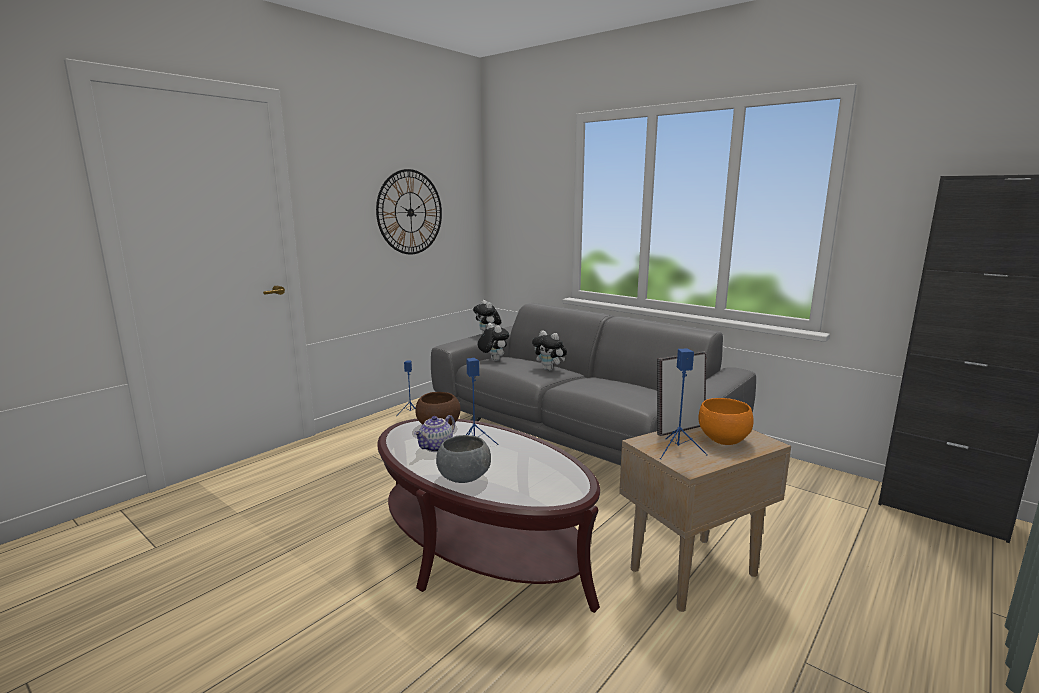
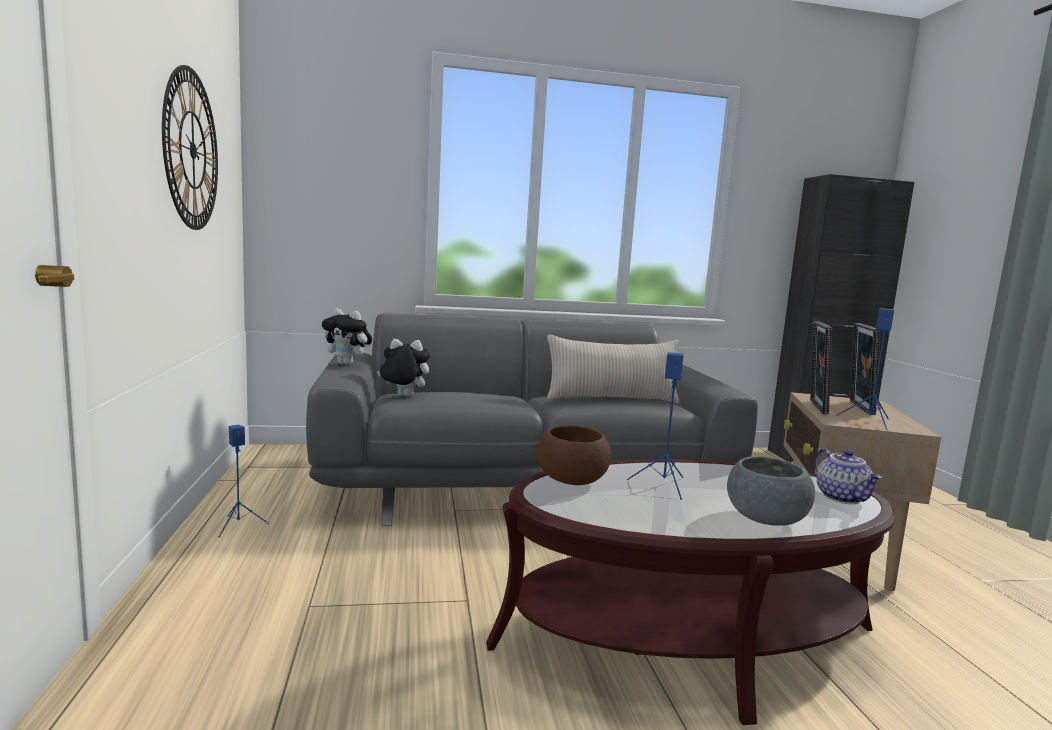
camera: 50 degrees left, 5 degrees down
(436, 447) = (646, 503): teapot -> teapot (843, 498)
(549, 369) = (495, 394): plush toy -> none
(614, 389) = (611, 399): none -> beige pillow
(723, 441) = (857, 407): orange bowl -> picture frame

